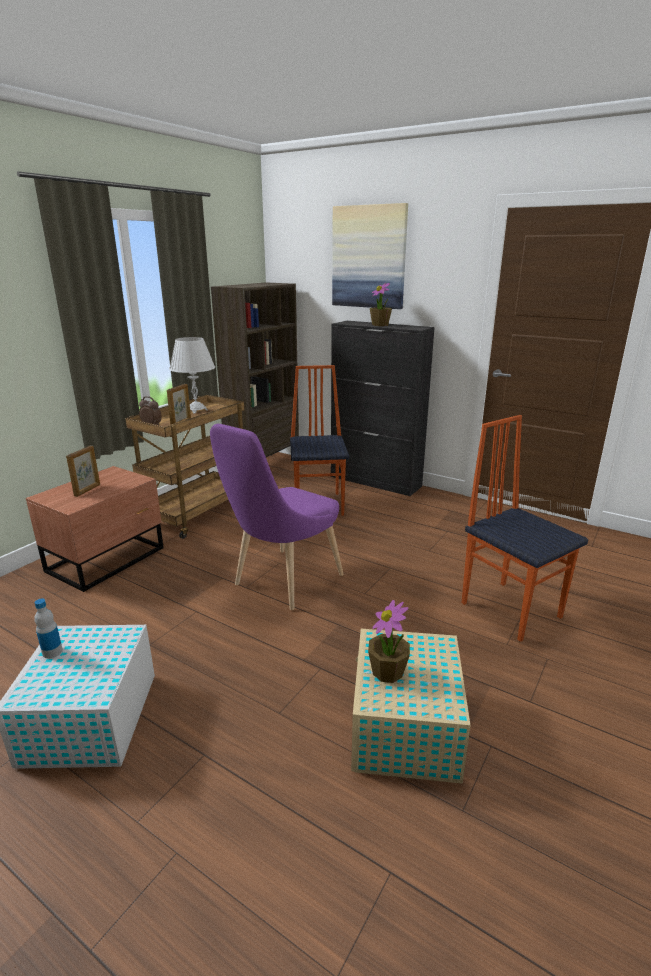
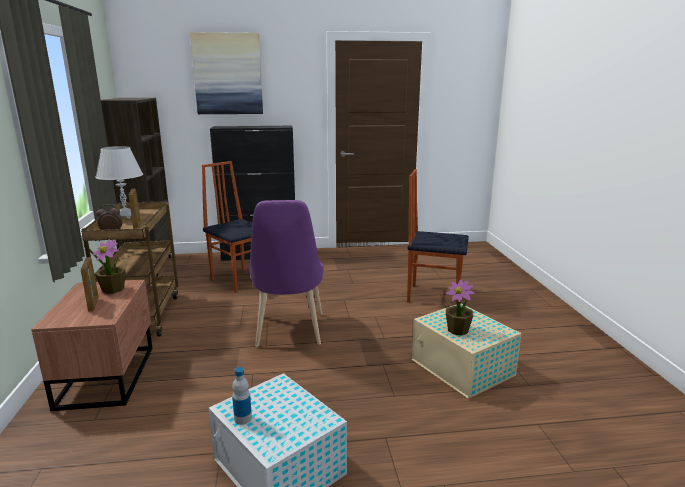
camera: 40 degrees left, 5 degrees down
(380, 325) = (251, 126): potted plant -> potted plant (113, 289)

